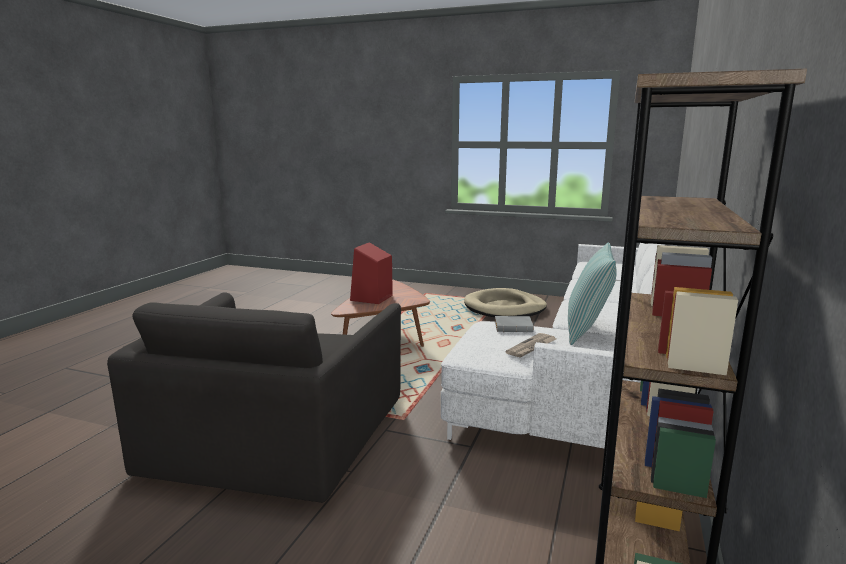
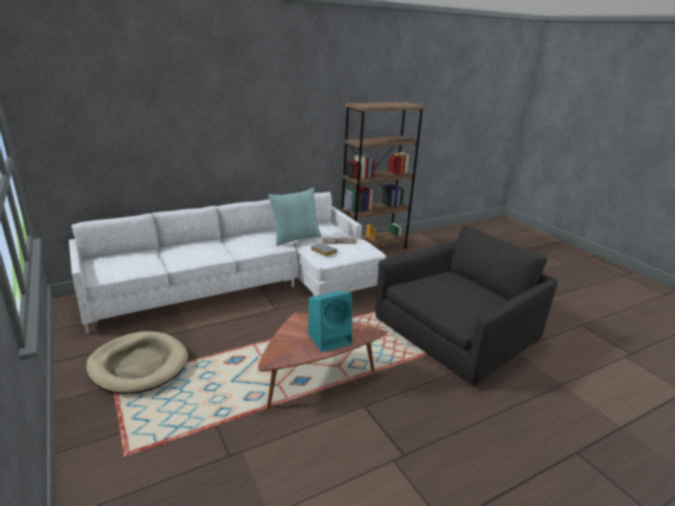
camera: 140 degrees left, 10 degrees up
(371, 298) = (330, 338): red speaker -> turquoise speaker

